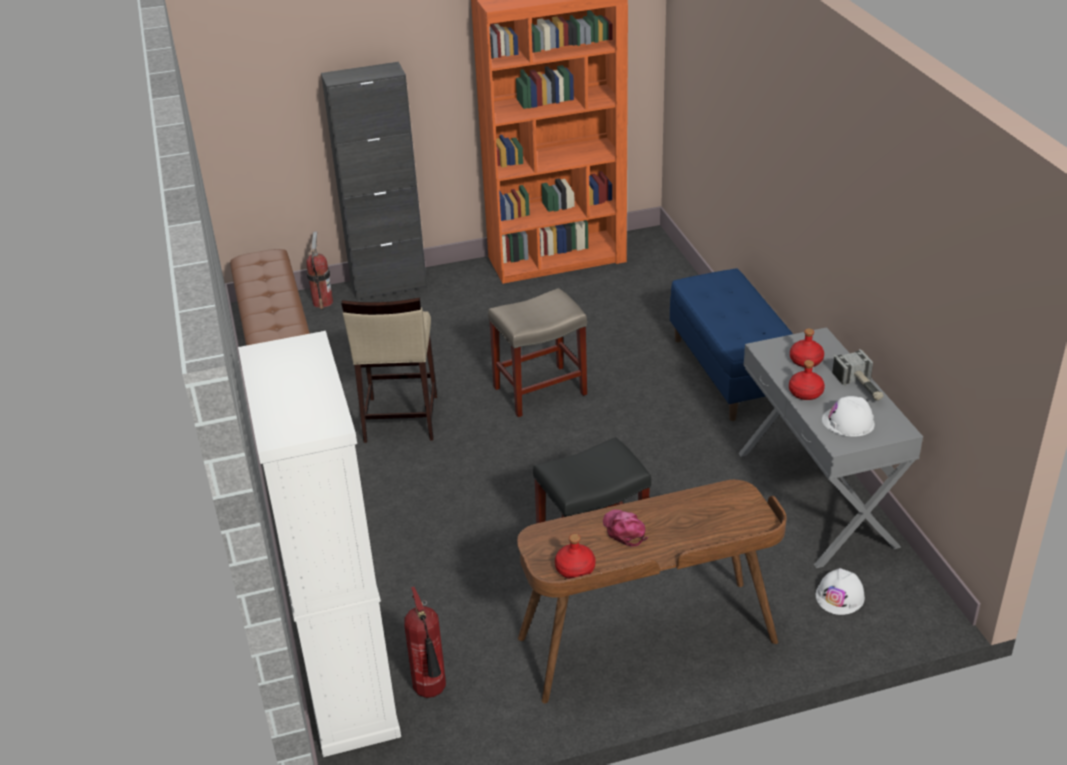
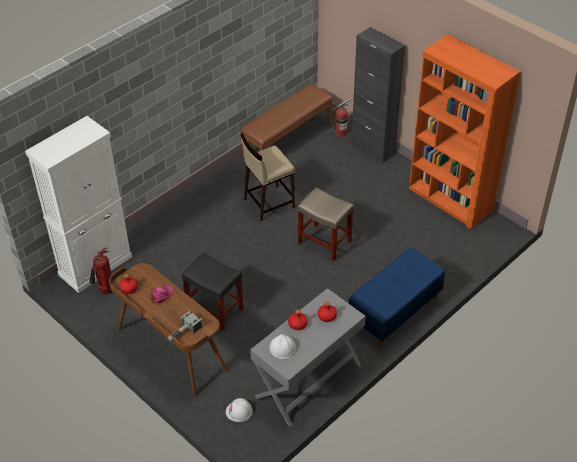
camera: 60 degrees right, 10 degrees up
(861, 387) = (316, 344): hammer -> hammer (183, 332)

